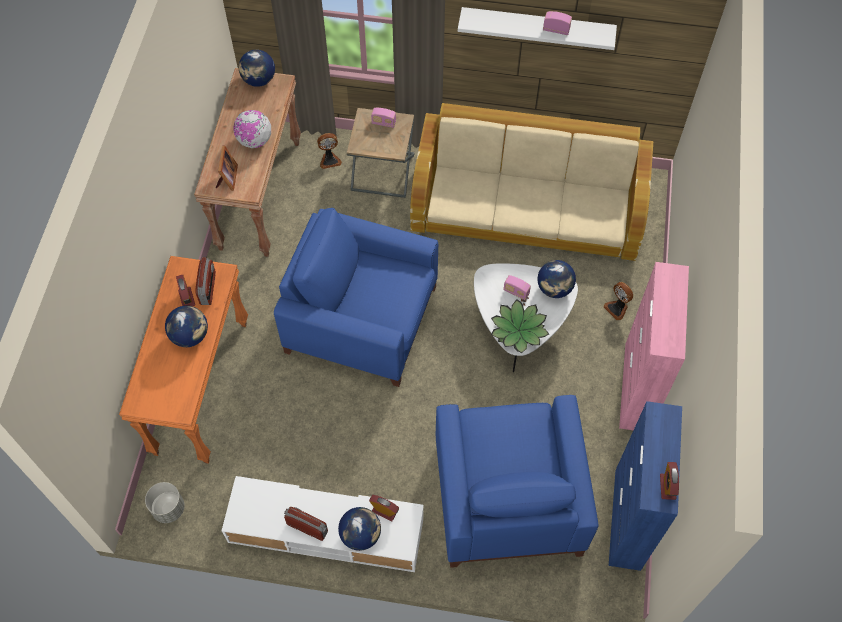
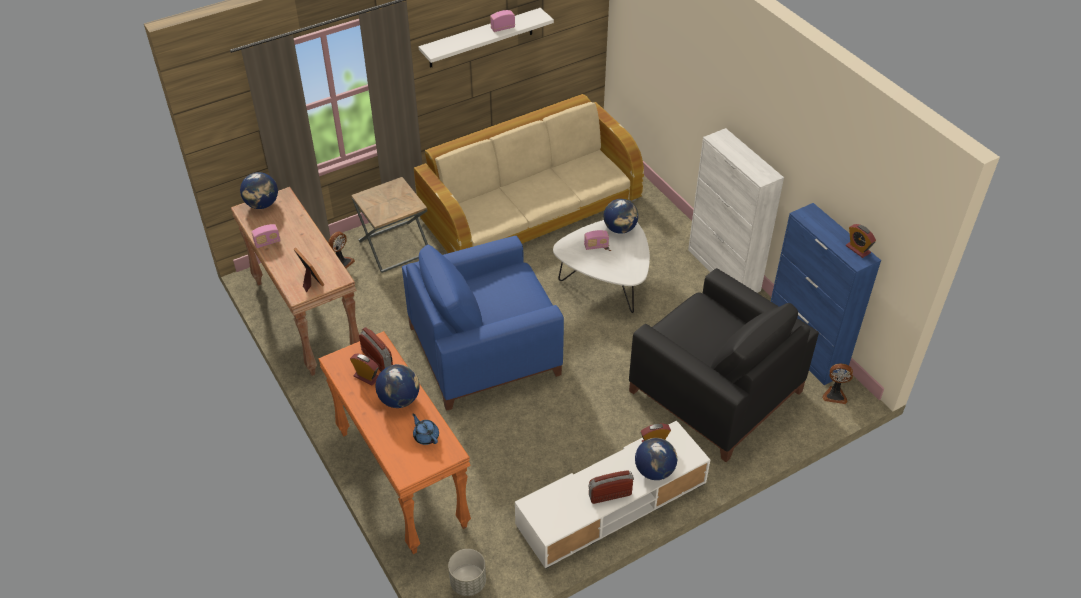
camera: 40 degrees left, 15 degrees down
(178, 382) = (426, 436): none -> blue teapot
(254, 141) = (304, 244): globe -> none
(383, 123) = (384, 193): radio -> radio (267, 242)
(506, 495) = (713, 390): blue armchair -> black armchair
(518, 330) = (624, 267): potted plant -> none
(617, 308) = (659, 232): fan -> fan (835, 394)
(636, 388) = (723, 270): pink cabinet -> white cabinet

